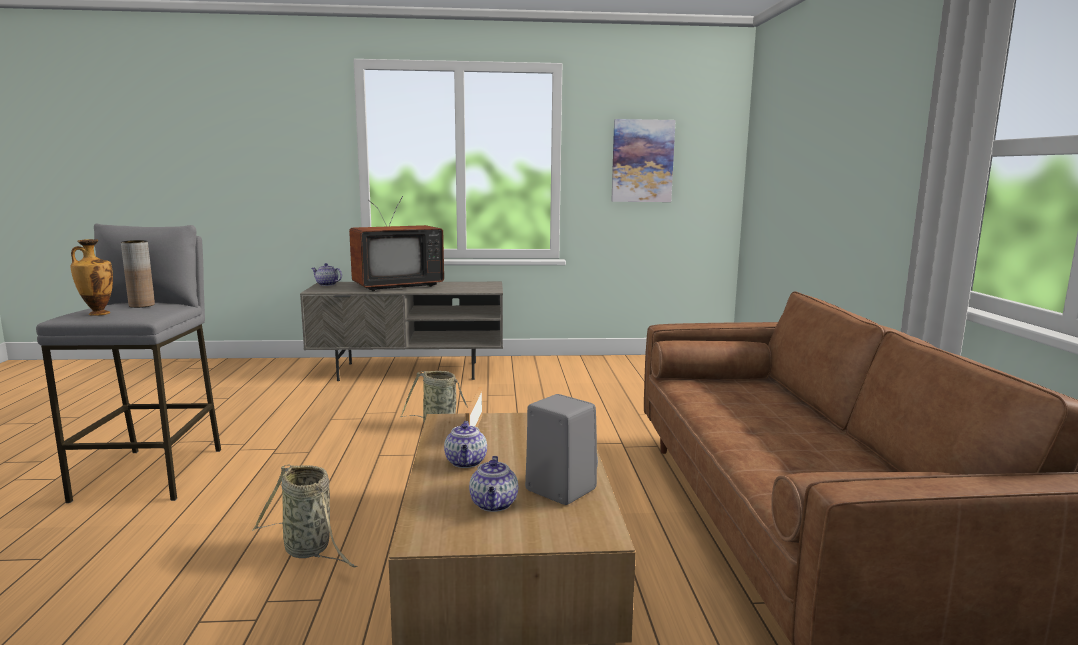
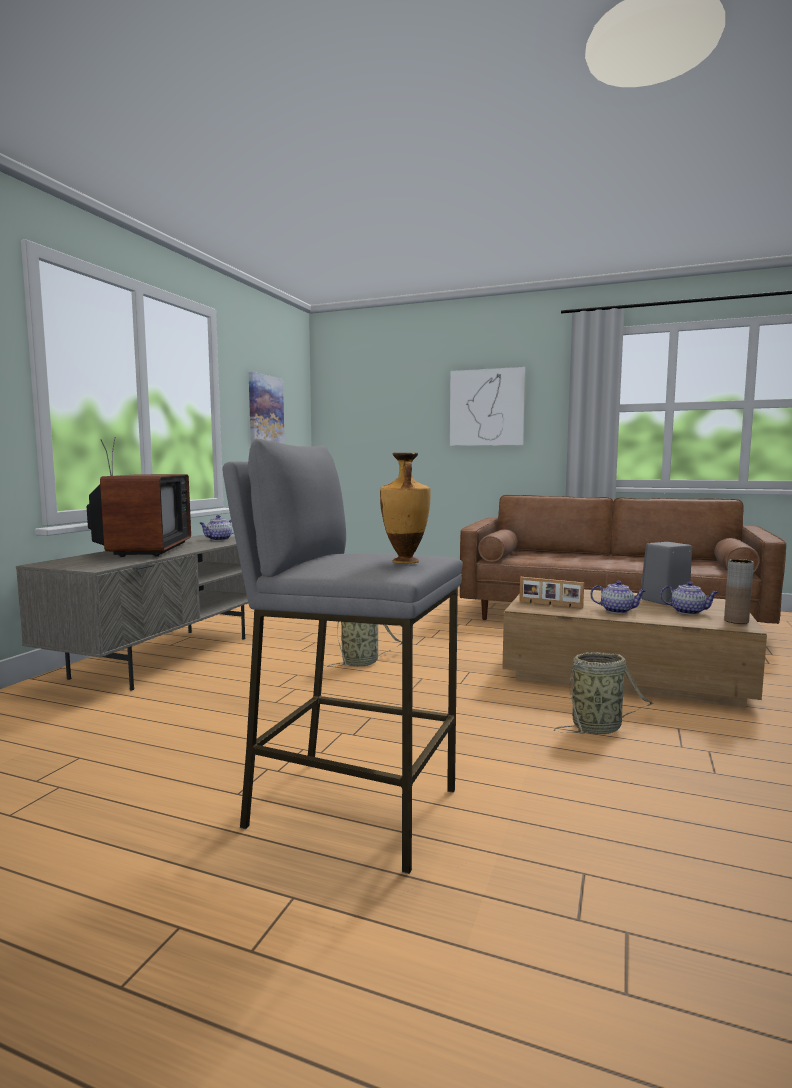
camera: 65 degrees left, 5 degrees down
(142, 305) = (362, 554): brown vase -> brown vase (736, 621)
(326, 284) = (58, 564): teapot -> teapot (219, 539)
(863, 147) = (487, 407): none -> picture

